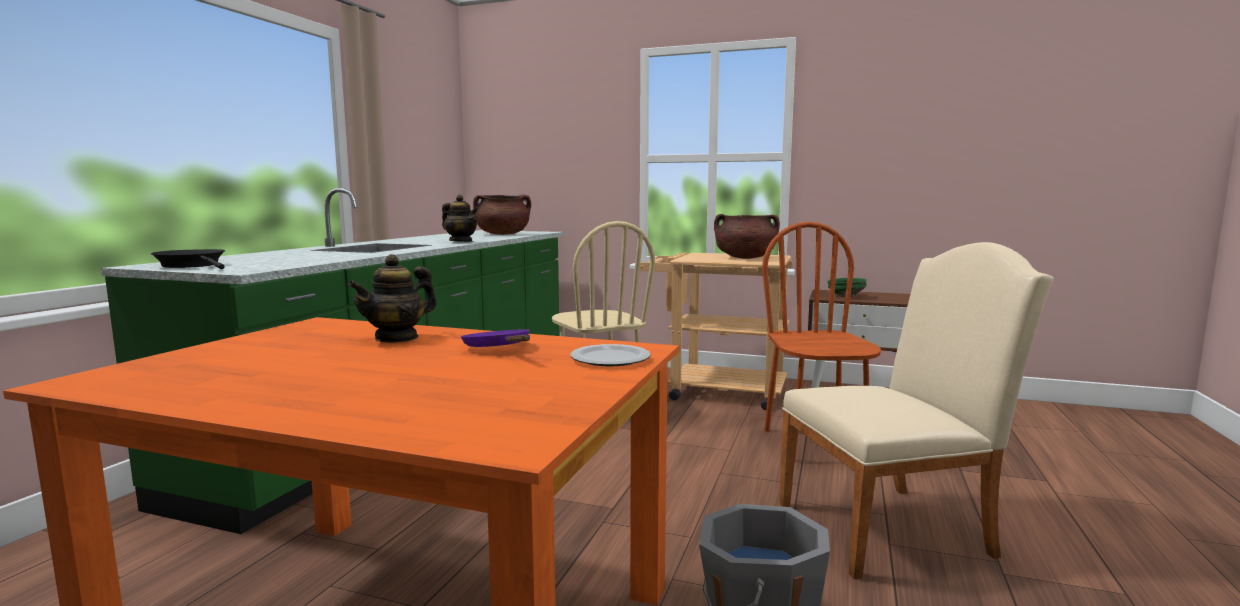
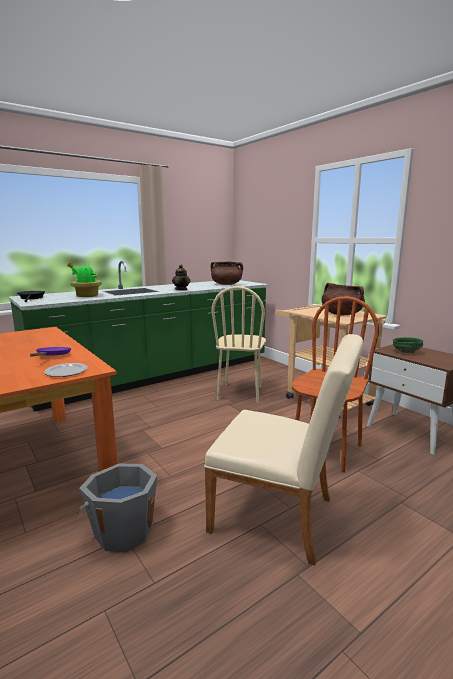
camera: 35 degrees right, 5 degrees up
(315, 256) = (86, 296): none -> potted plant
(397, 338) = (43, 343): teapot -> none

